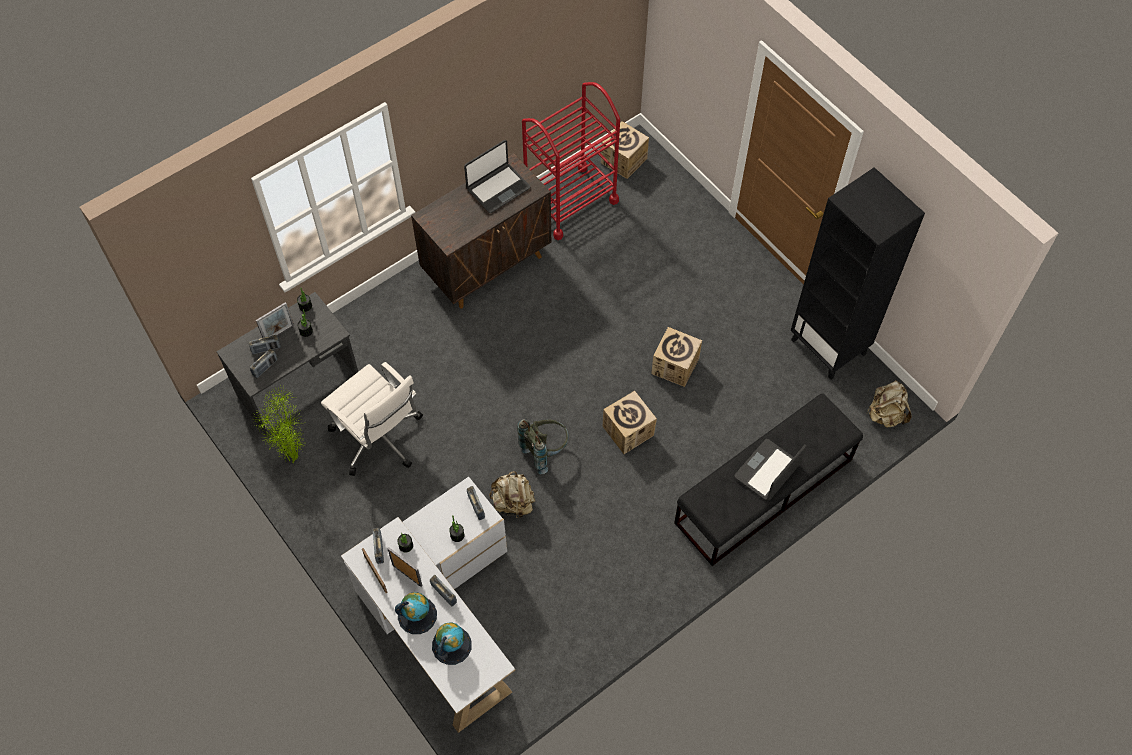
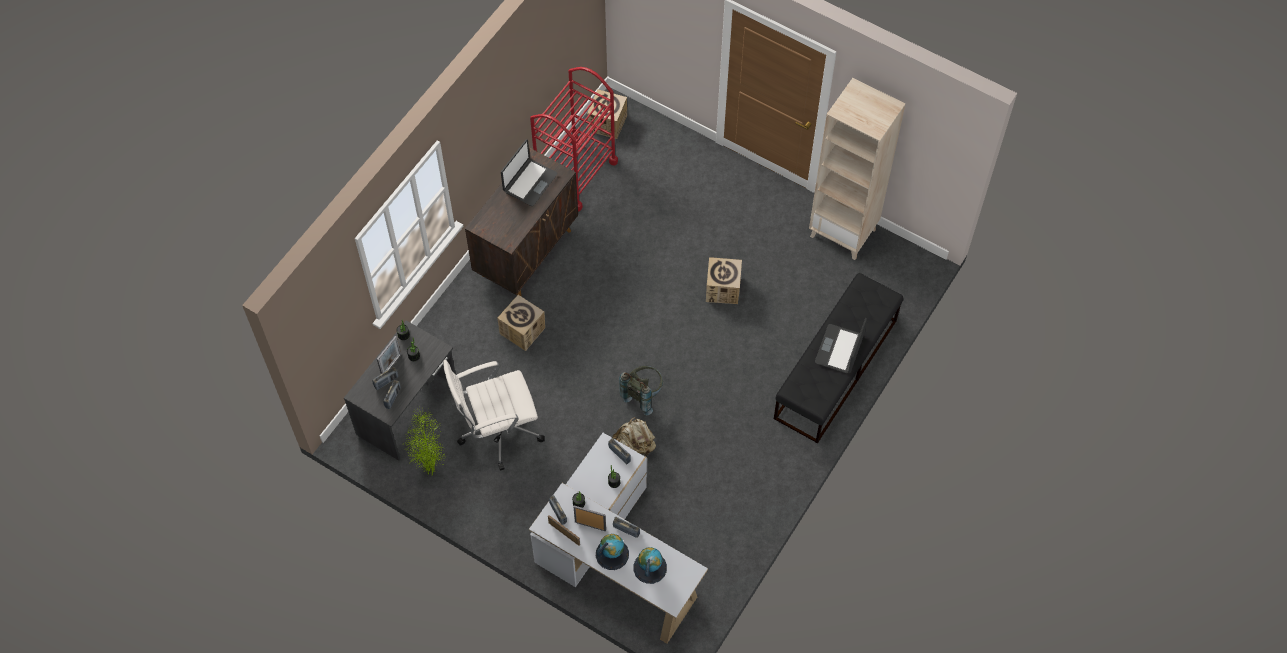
camera: 20 degrees left, 0 degrees up
(379, 439) = (497, 430): white office chair -> white office chair turned 135 degrees clockwise
(628, 431) = (705, 356): cardboard box -> cardboard box (522, 330)
(829, 347) = (843, 233): black bookcase -> beige bookcase
(885, 414) = (909, 275): beige backpack -> none

